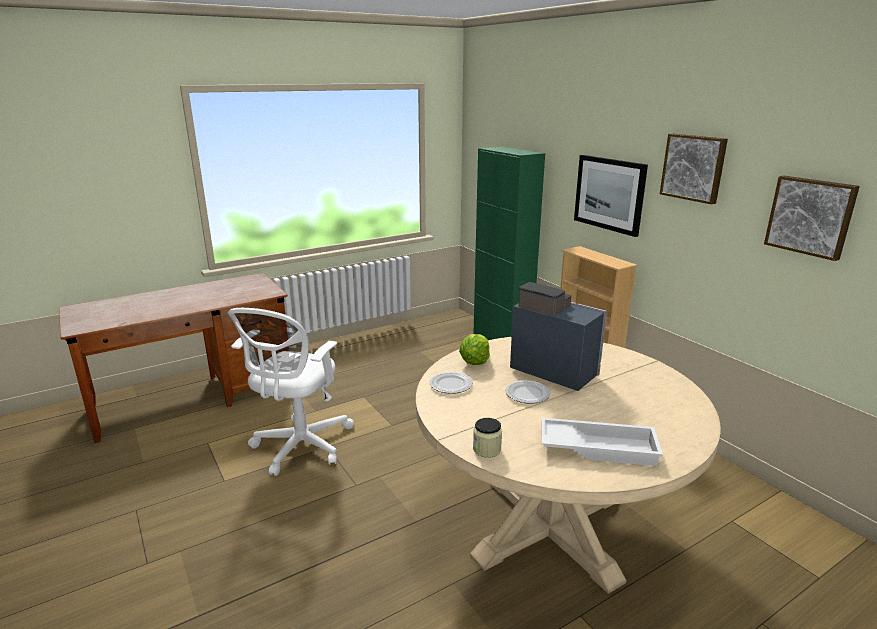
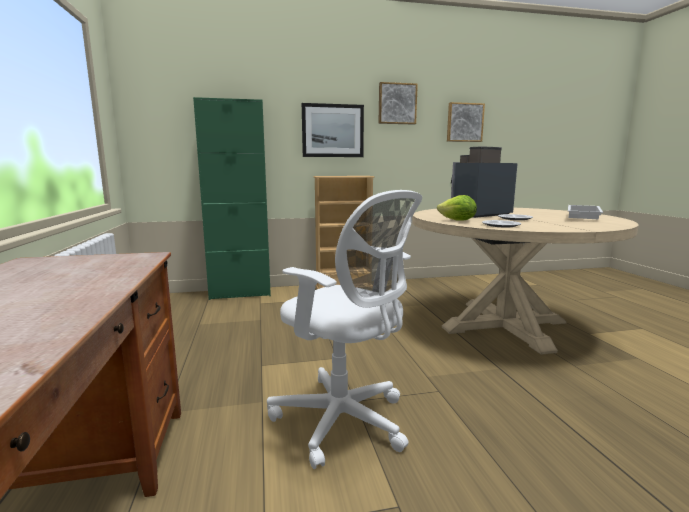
camera: 70 degrees left, 10 degrees down
(487, 449) = (601, 227): jar -> none

